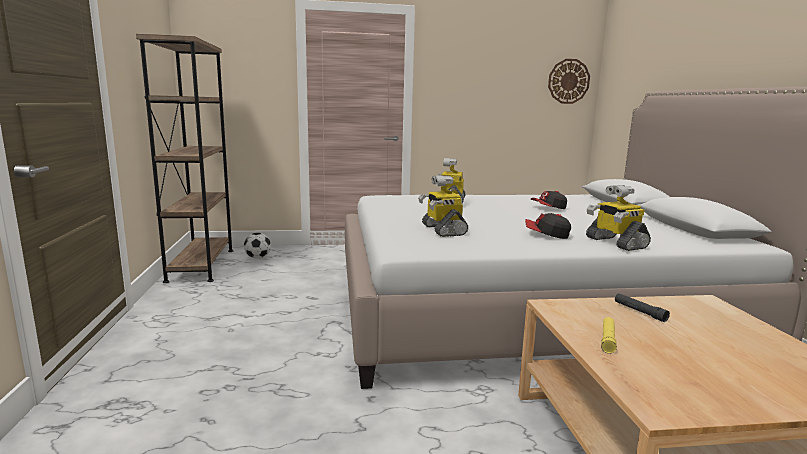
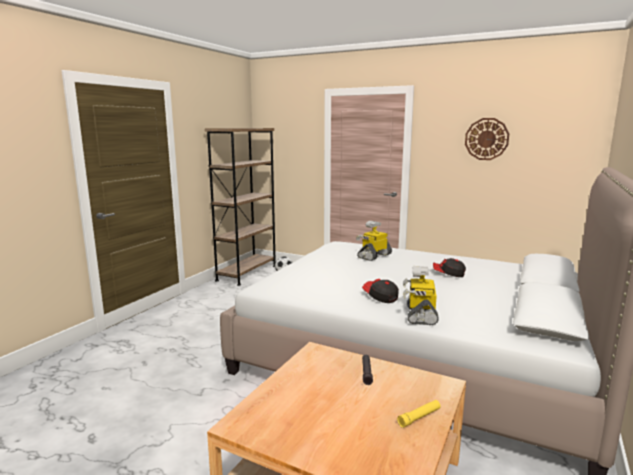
camera: 35 degrees right, 0 degrees up
(442, 230) = (315, 278): toy robot -> none
(568, 81) = (570, 146): wall clock -> wall clock (486, 139)
(607, 339) = (299, 381): yellow flashlight -> yellow flashlight (419, 417)

